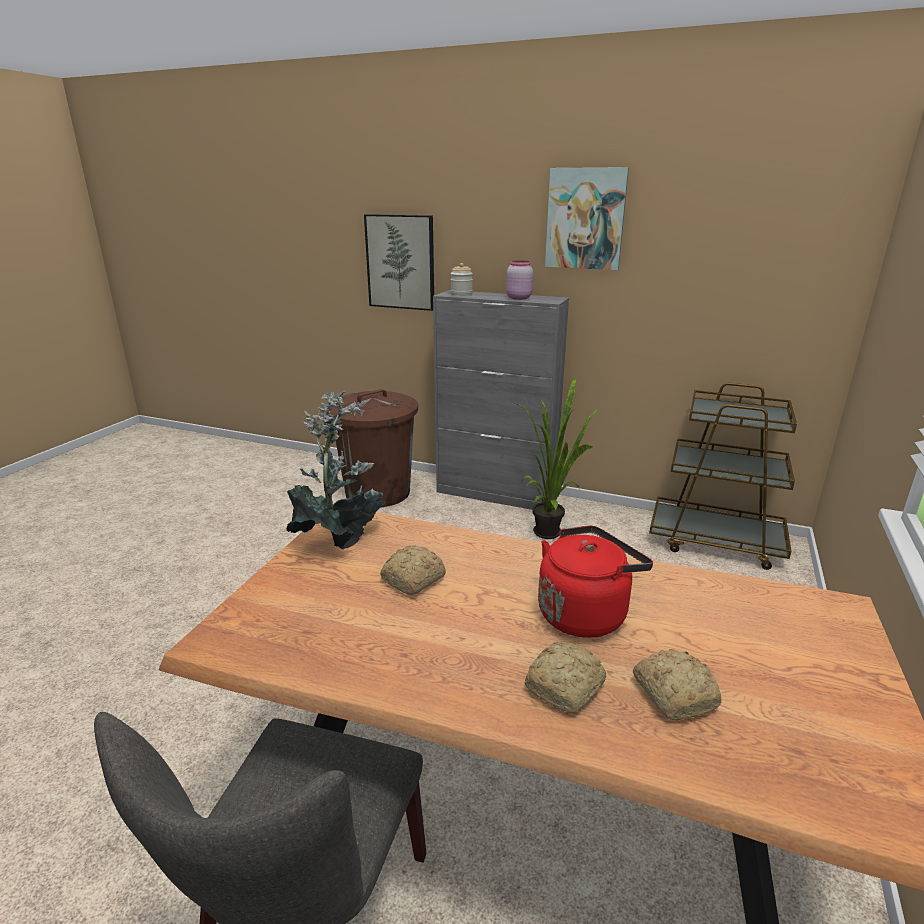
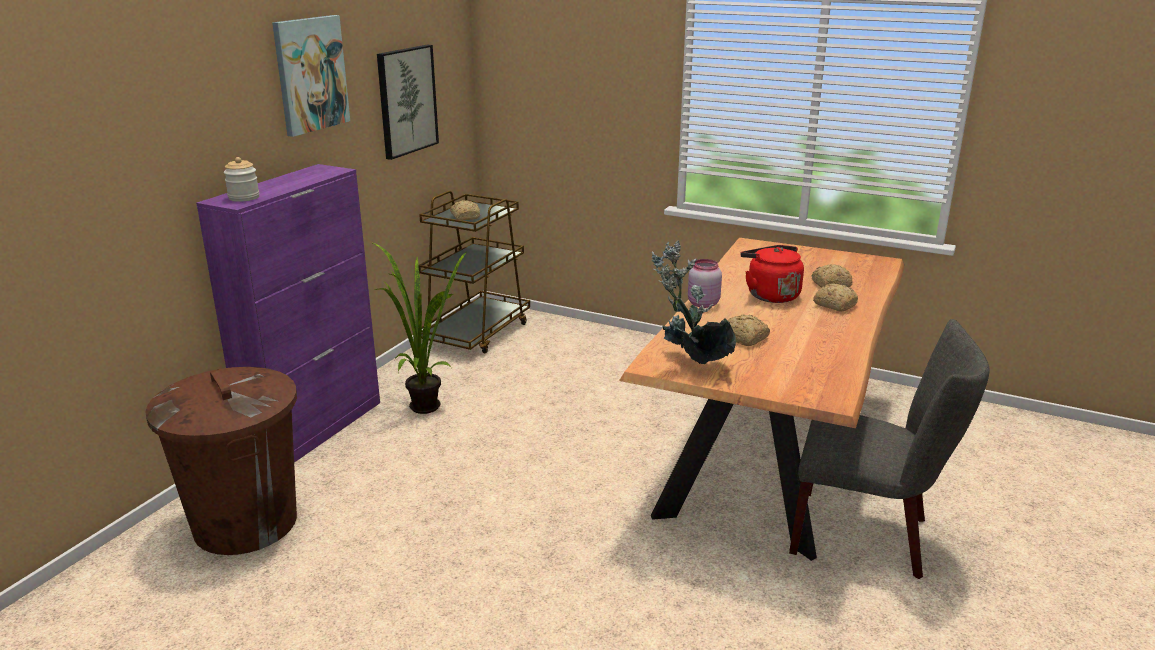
camera: 85 degrees left, 0 degrees up
(401, 262) = (114, 187): picture -> picture (406, 100)
(496, 494) = (316, 429): grey cabinet -> purple cabinet
(518, 298) = (302, 179): pink jar -> pink jar (702, 304)
(728, 412) = (465, 217): none -> bread

